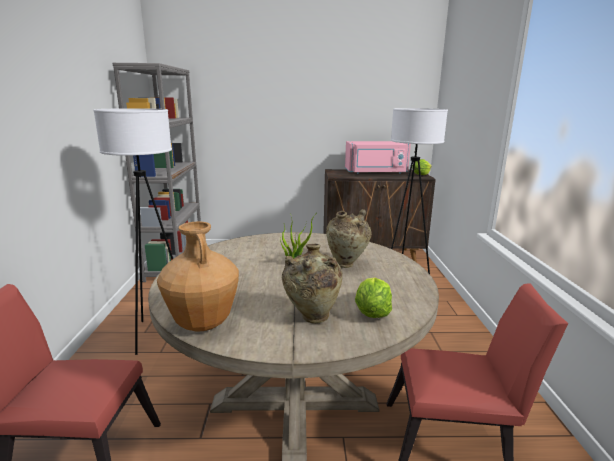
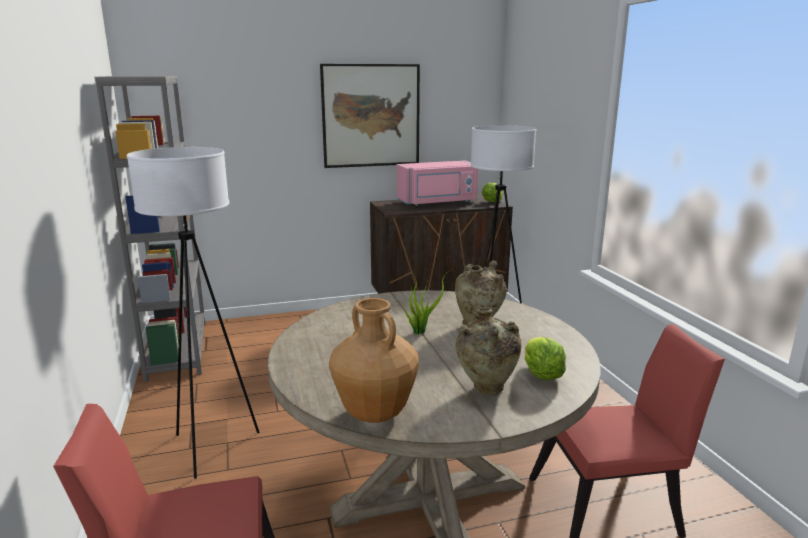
camera: 15 degrees left, 0 degrees up
(329, 103) = (371, 116): none -> picture

